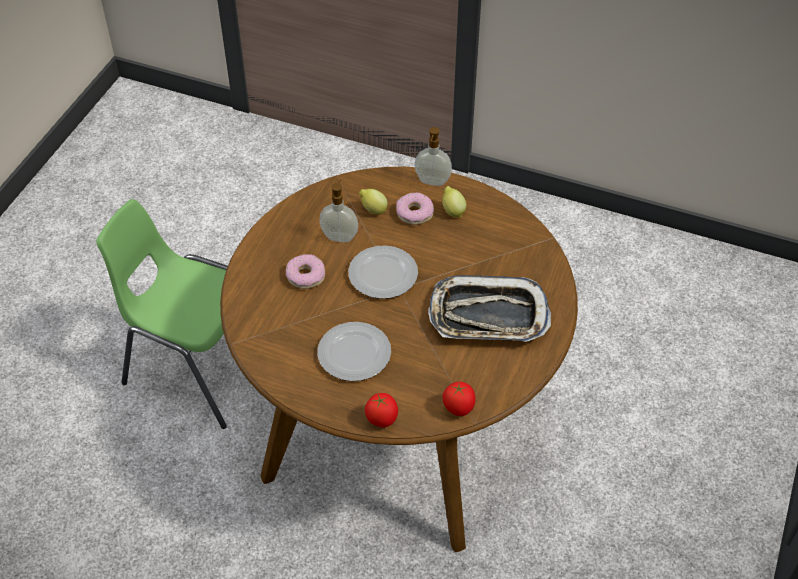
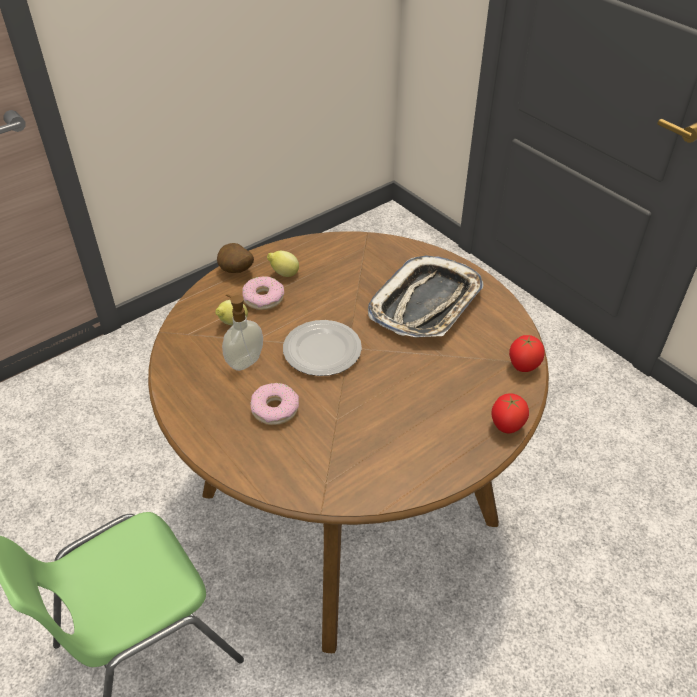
camera: 60 degrees left, 5 degrees down
(354, 353) = (407, 413): plate -> none
(432, 182) = (236, 272): soap dispenser -> potato

